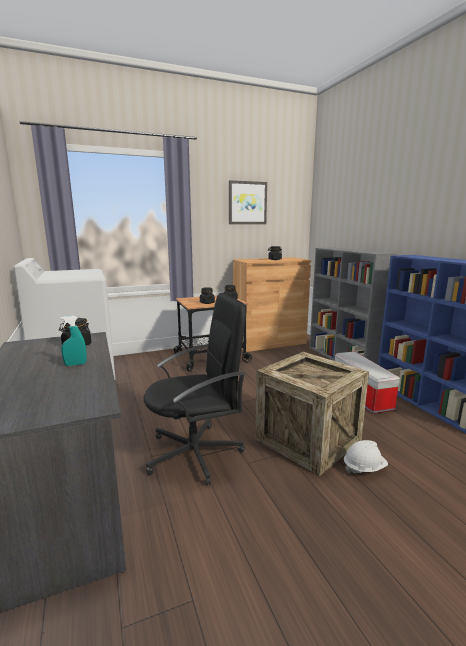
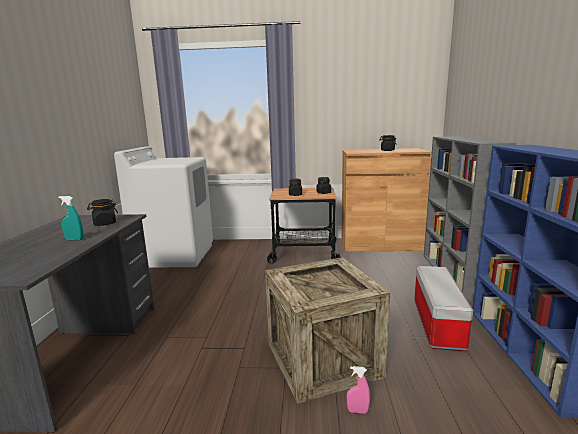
camera: 25 degrees right, 0 degrees up
(196, 453) = (203, 344): black office chair -> none
(247, 203) = (361, 87): picture -> none
(364, 468) = (357, 411): white hard hat -> pink spray bottle

